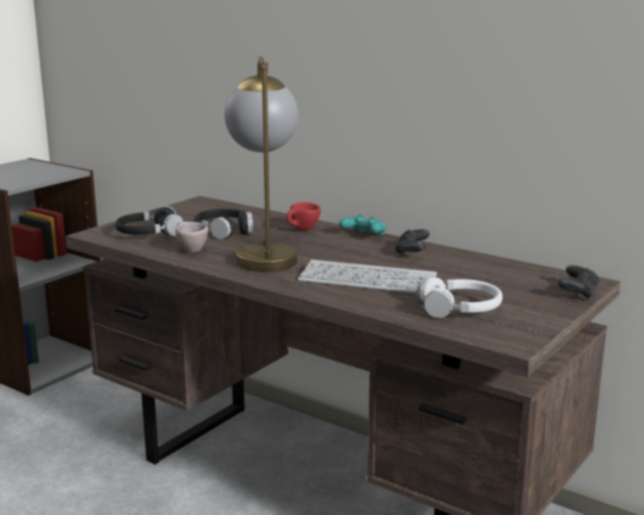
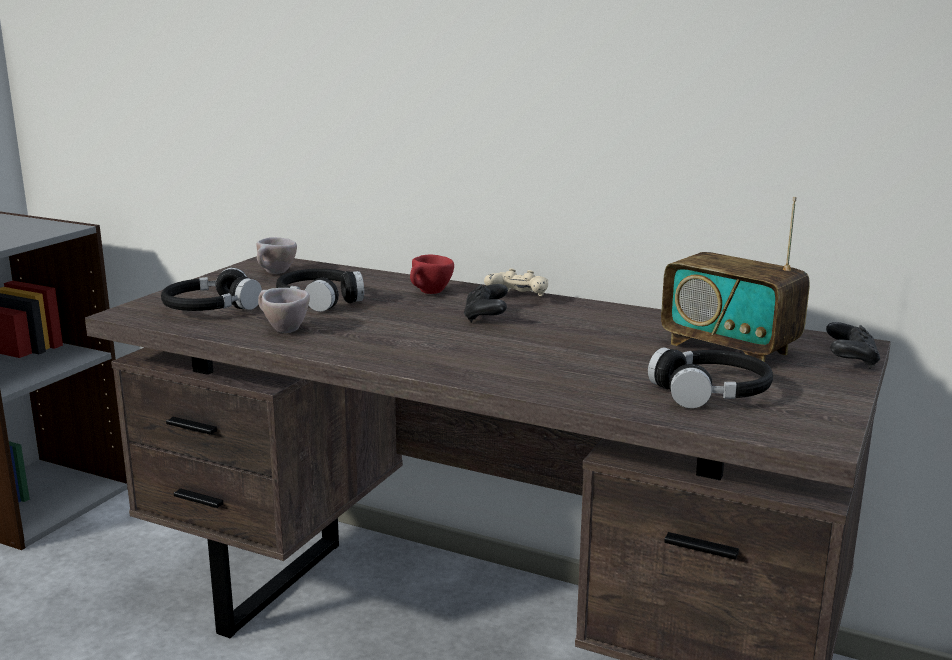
camera: 10 degrees left, 0 degrees up
(201, 210) = (275, 273): none -> beige cup
(264, 254) = (394, 330): table lamp -> none
(363, 236) = (518, 297): turquoise game controller -> beige game controller
(367, 280) = (558, 358): keyboard -> none
(411, 252) = (595, 316): black game controller -> black game controller (486, 316)
(460, 309) = (711, 392): white headphones -> black headphones
(494, 280) = (729, 348): none -> radio

